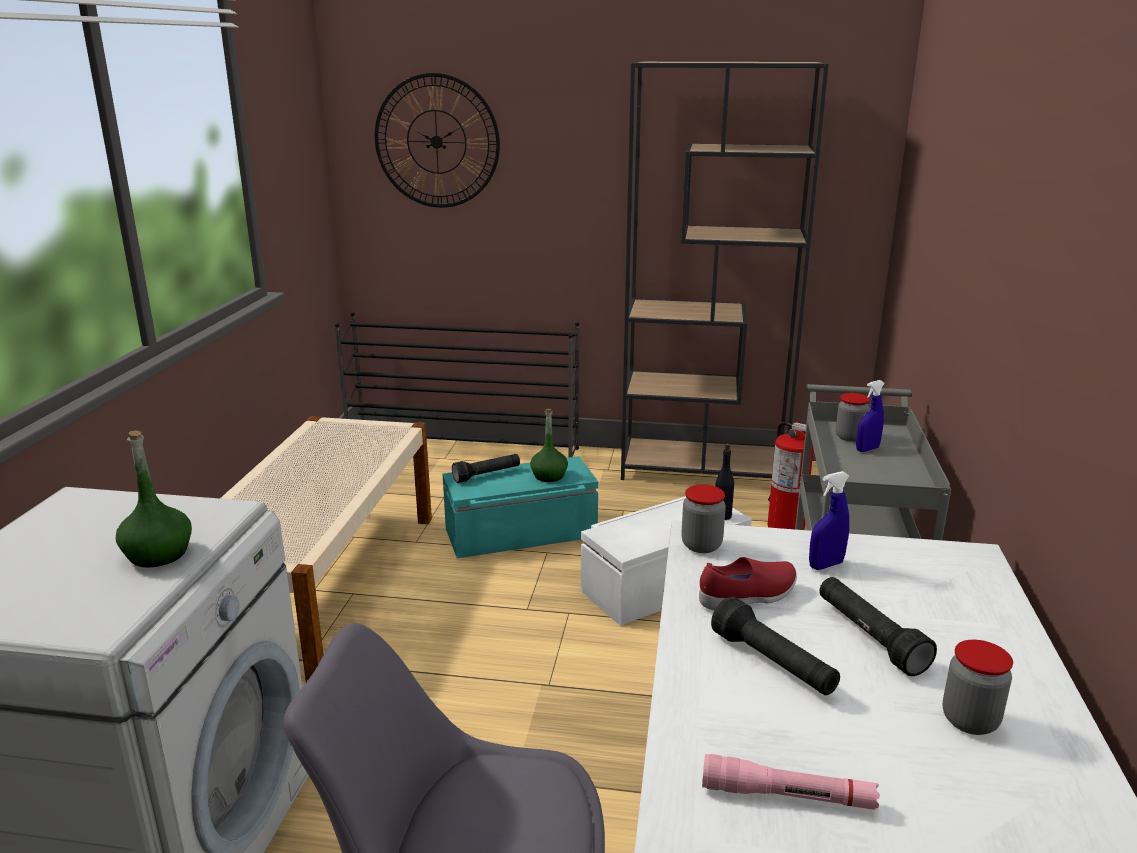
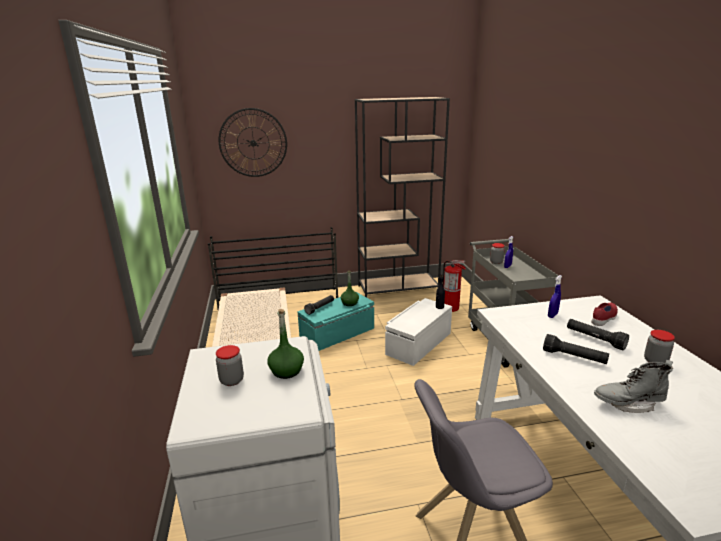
camera: 20 degrees left, 0 degrees up
(701, 545) = (500, 317): jar -> jar (232, 380)
(748, 598) = (539, 334): red shoe -> red shoe (604, 319)
(787, 796) = (628, 404): pink flashlight -> grey boot

